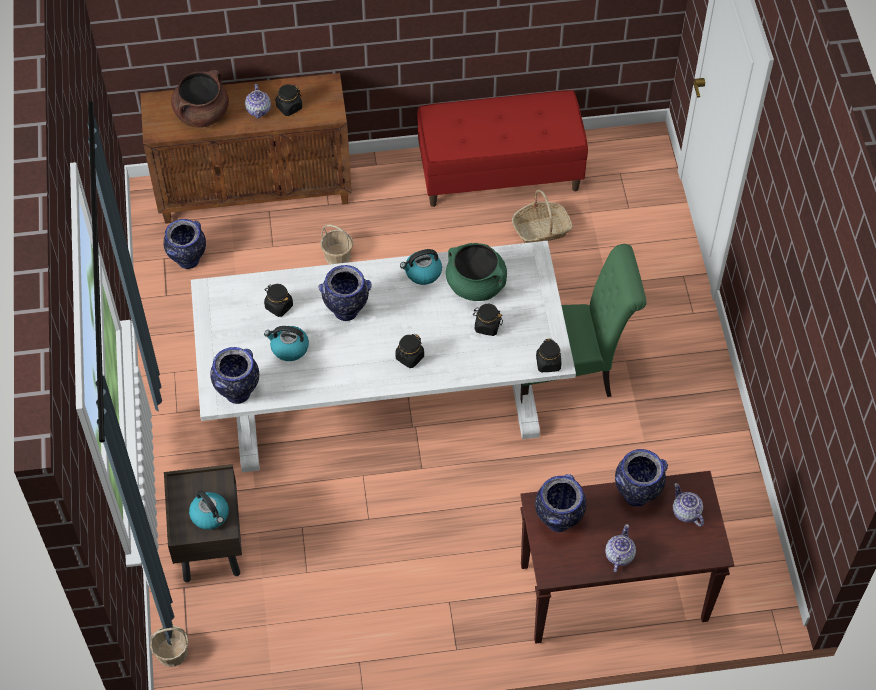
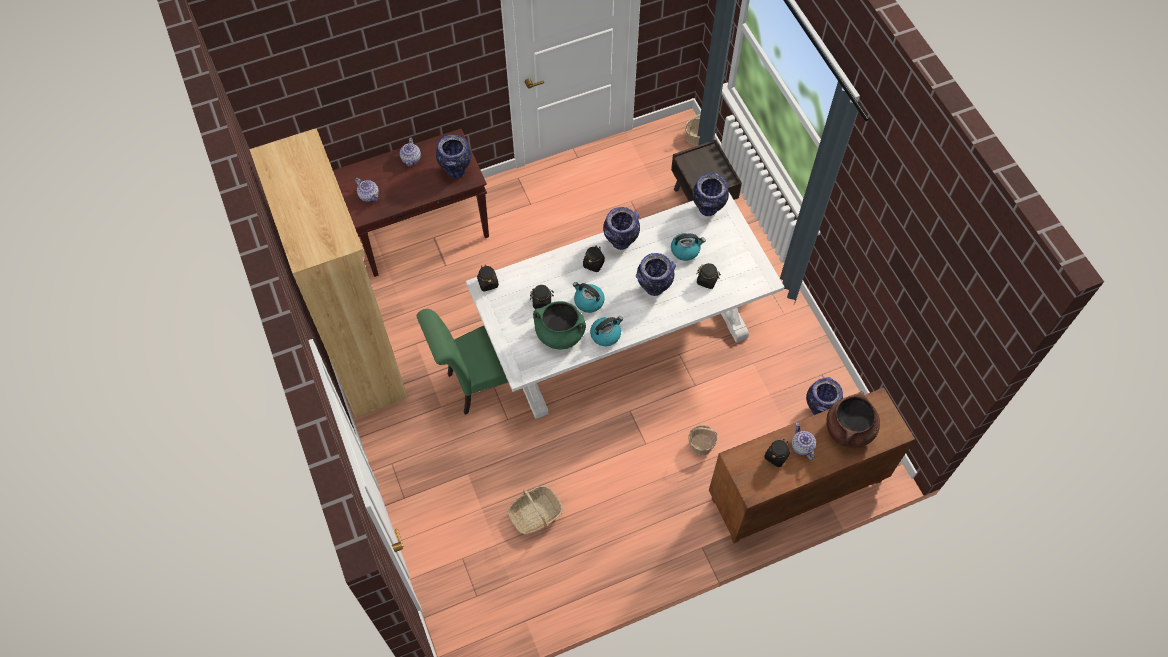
camera: 165 degrees right, 5 degrees up
(210, 515) = (697, 165): kettle -> kettle (588, 301)
(500, 173) = (587, 567): red bench -> none
(636, 495) = (405, 199): vase -> vase (620, 243)
(714, 445) = (363, 353): none -> brown bookcase

